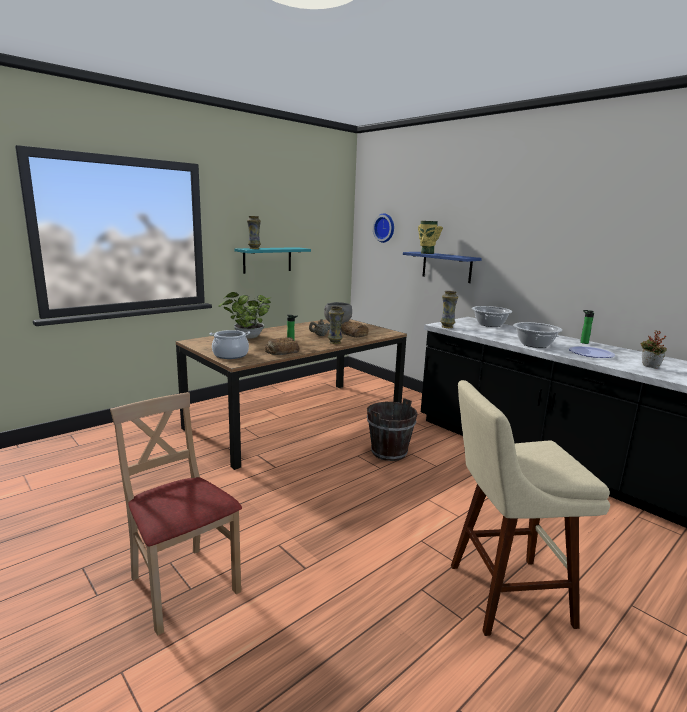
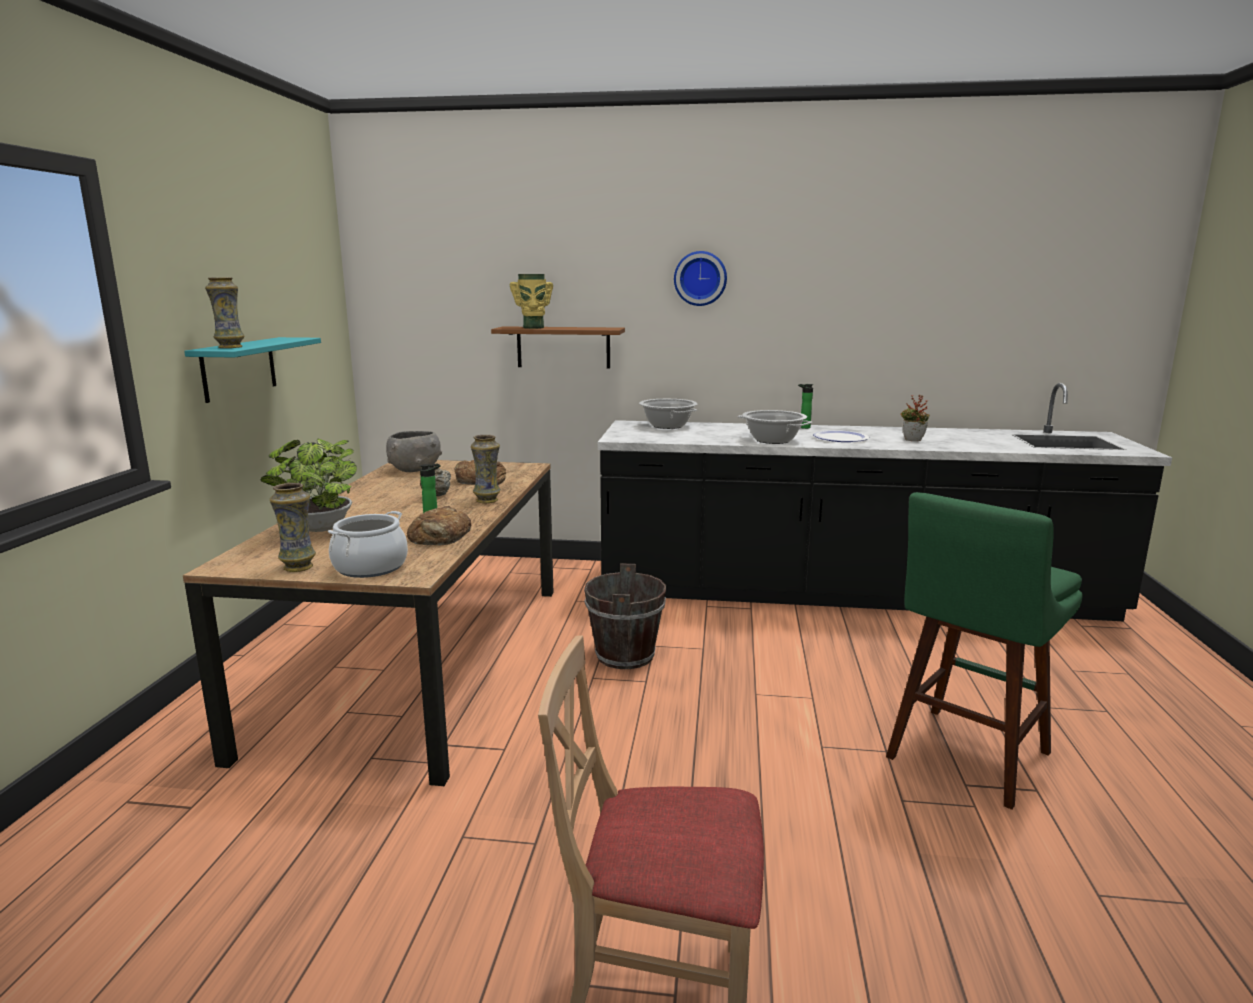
camera: 40 degrees left, 0 degrees up
(385, 228) = (424, 290): wall clock -> wall clock (700, 278)
(446, 267) = (563, 347): blue shelf -> brown shelf
(447, 327) = (632, 439): vase -> vase (298, 567)
(503, 595) = (965, 758): beige stool -> green stool

